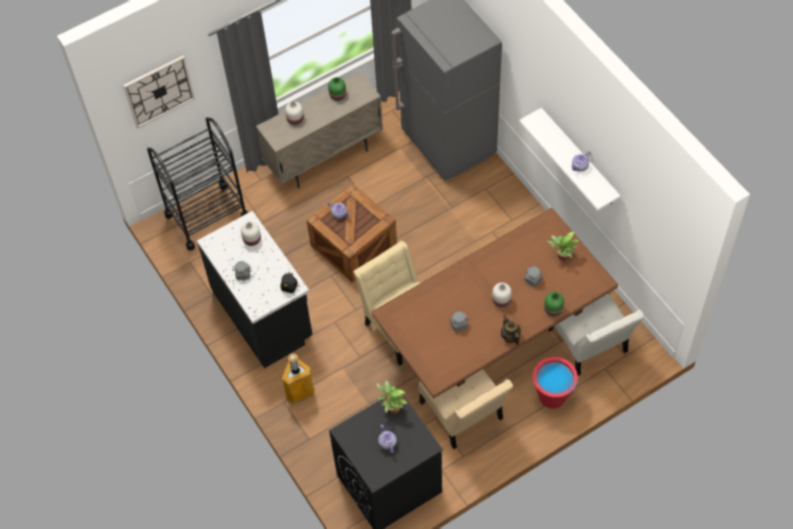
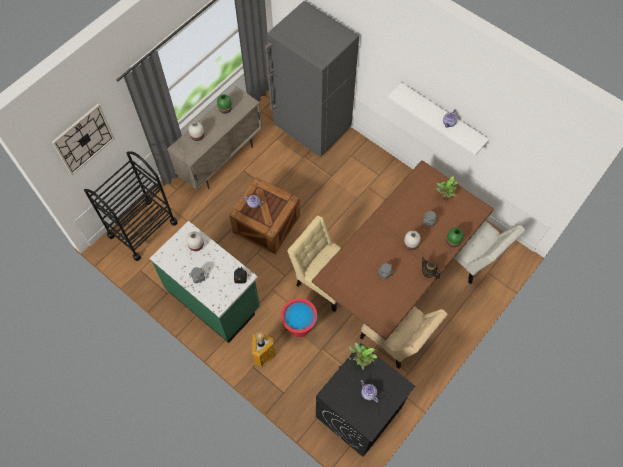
camera: 20 degrees left, 5 degrees up
(263, 315) = (214, 298): black counter -> green counter
(552, 396) = (457, 305): red bucket -> red bucket (299, 327)

